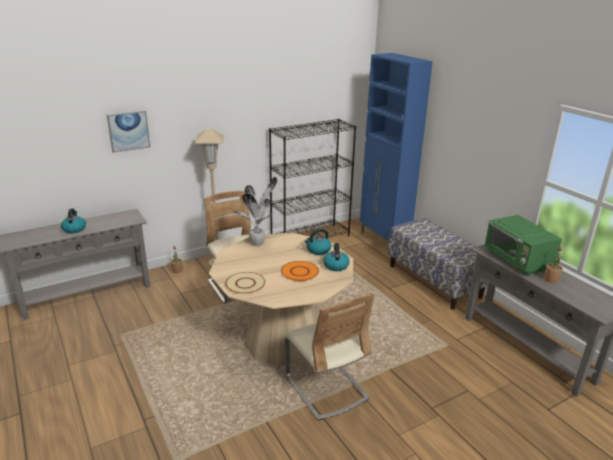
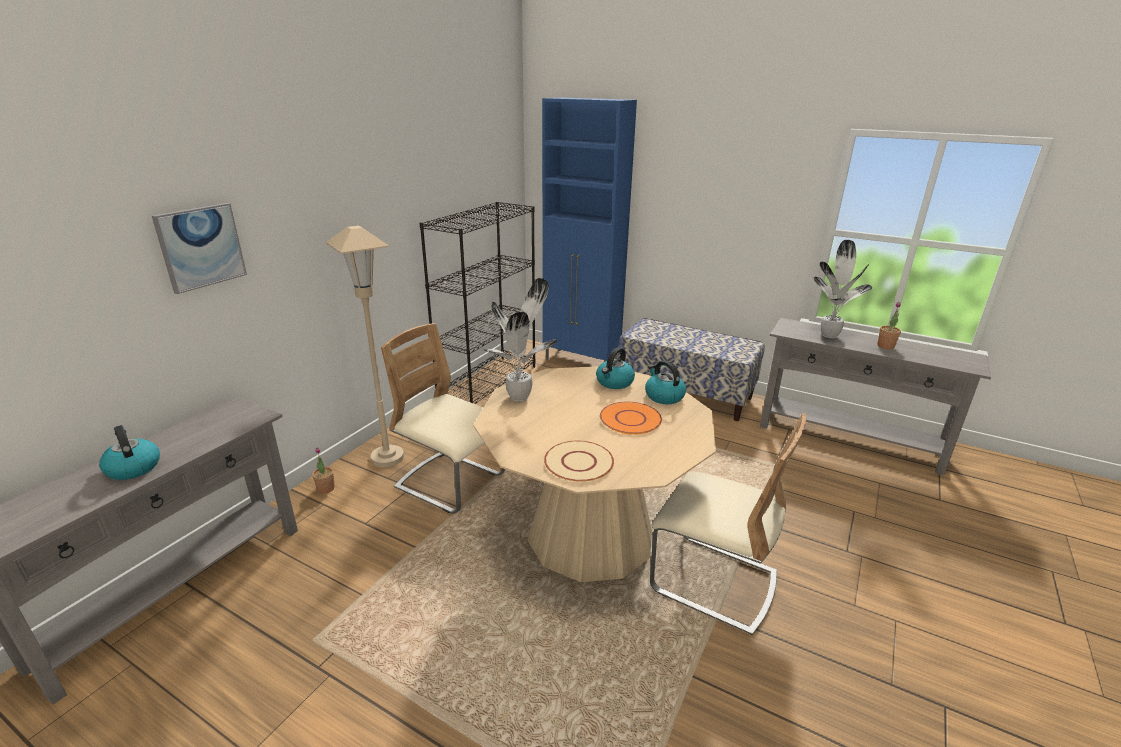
camera: 30 degrees left, 0 degrees up
(517, 261) = (829, 335): green microwave -> potted plant

